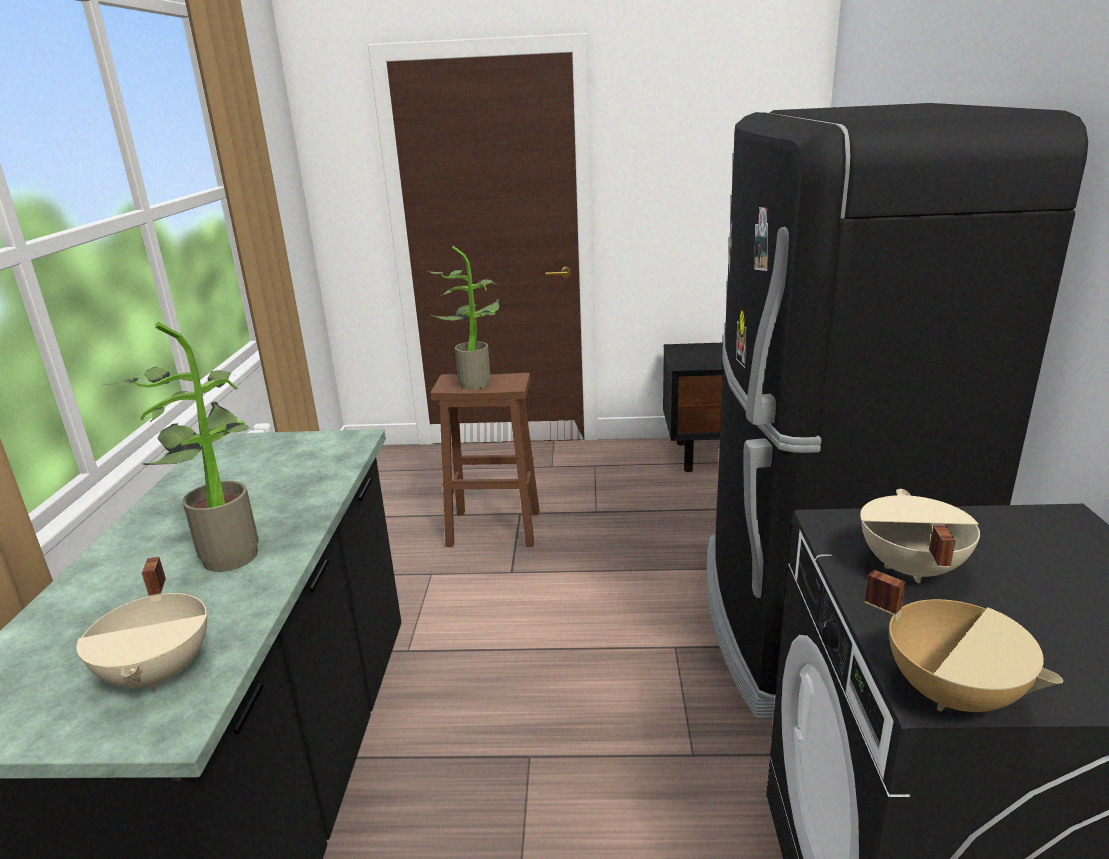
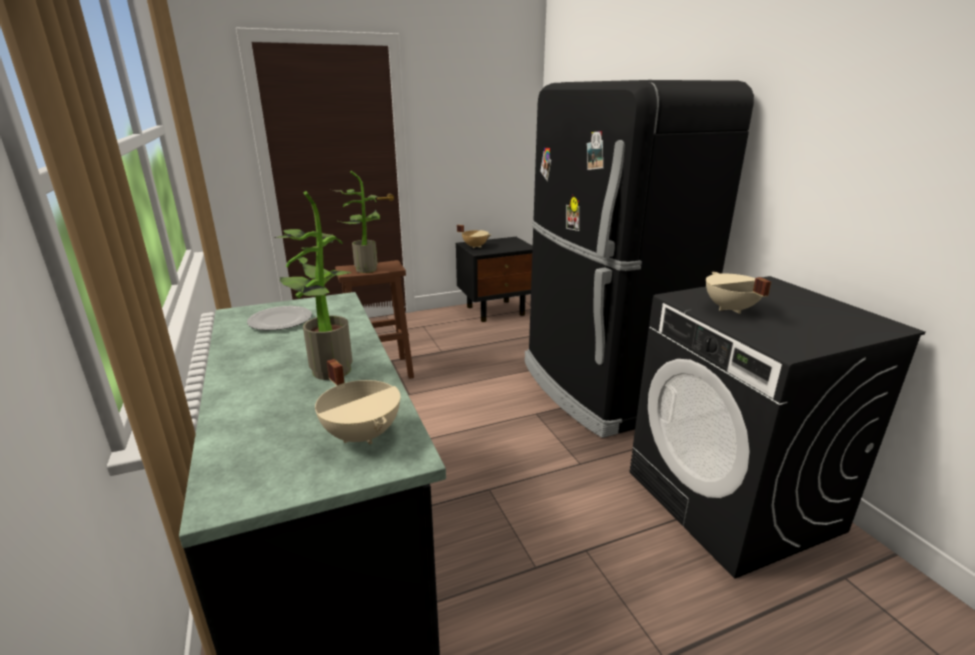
camera: 25 degrees left, 0 degrees up
(254, 464) = (280, 321): none -> plate
(951, 692) = (795, 348): beige cooking pot -> beige cooking pot (475, 246)

